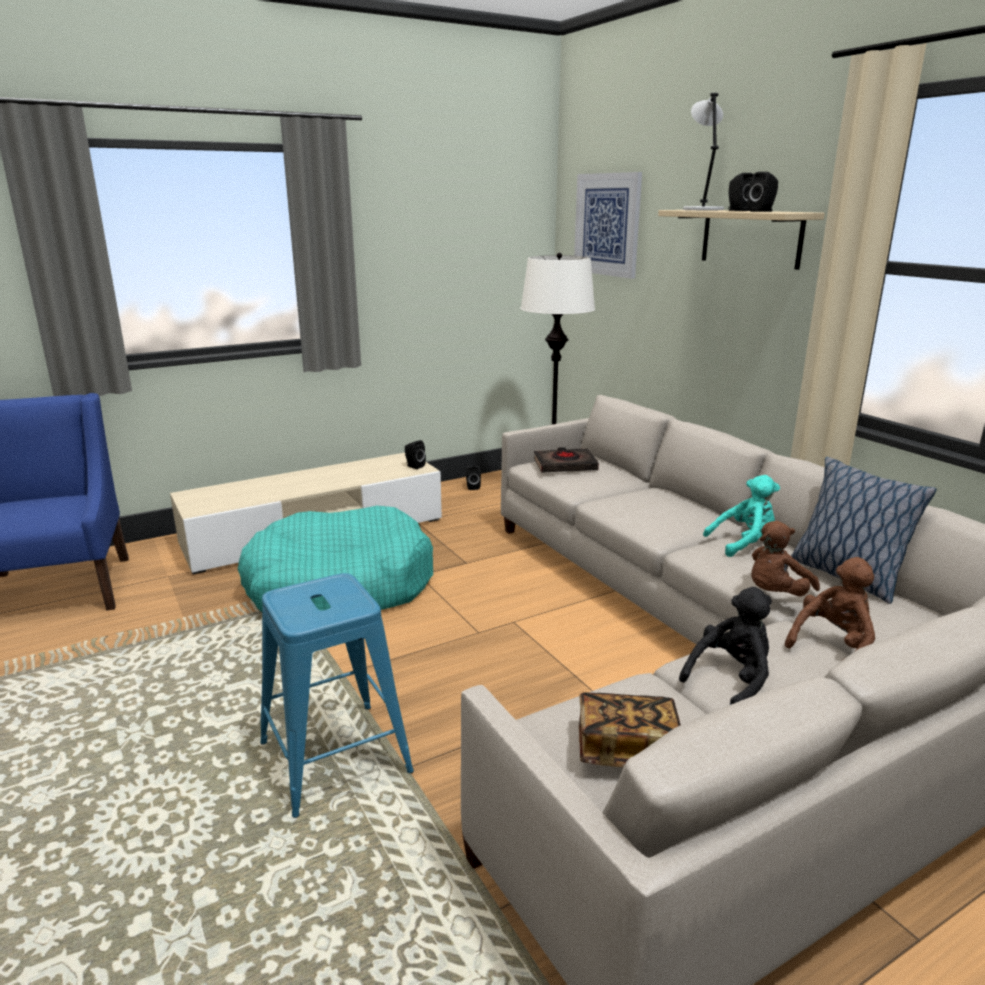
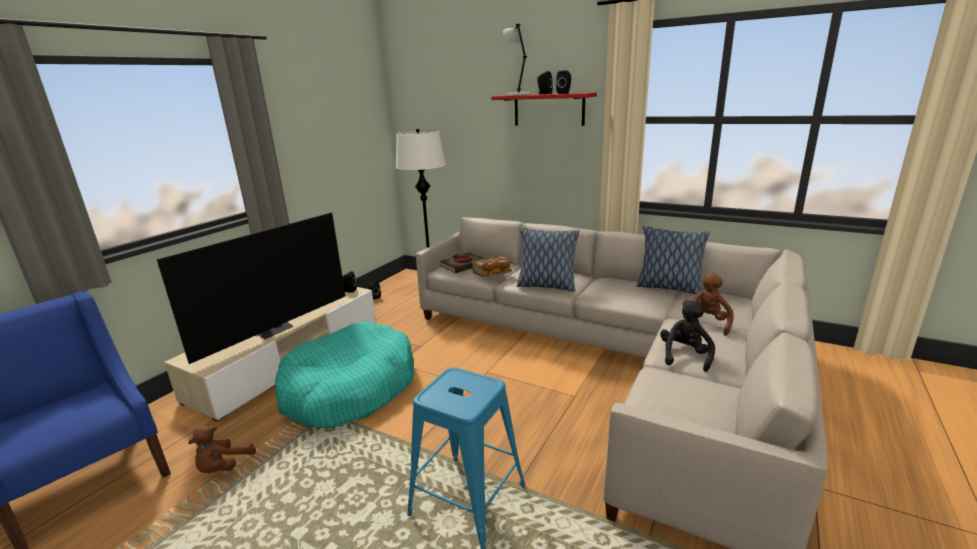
camera: 30 degrees left, 0 degrees up
(292, 489) = (274, 329): none -> television
(607, 224) = (435, 108): picture -> none
(626, 749) = (693, 409): book -> book (492, 274)
(647, 521) = (546, 286): none -> pillow
(743, 543) = (606, 284): turquoise plush toy -> none
(751, 238) = (548, 109): beige shelf -> red shelf
(775, 594) = (652, 306): brown plush toy -> brown plush toy (223, 467)

